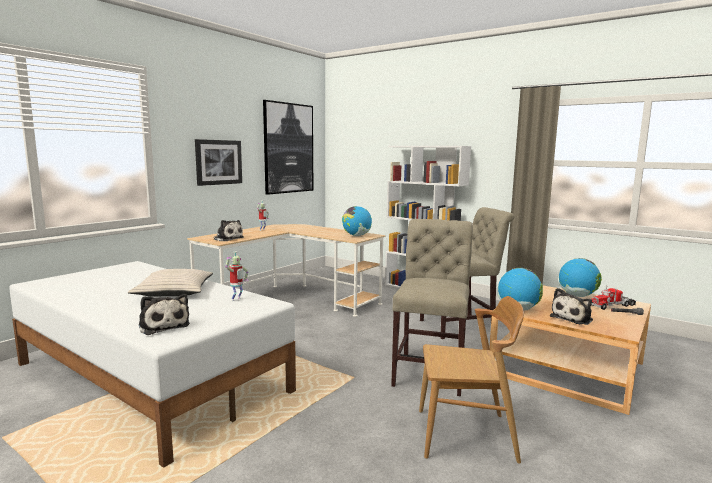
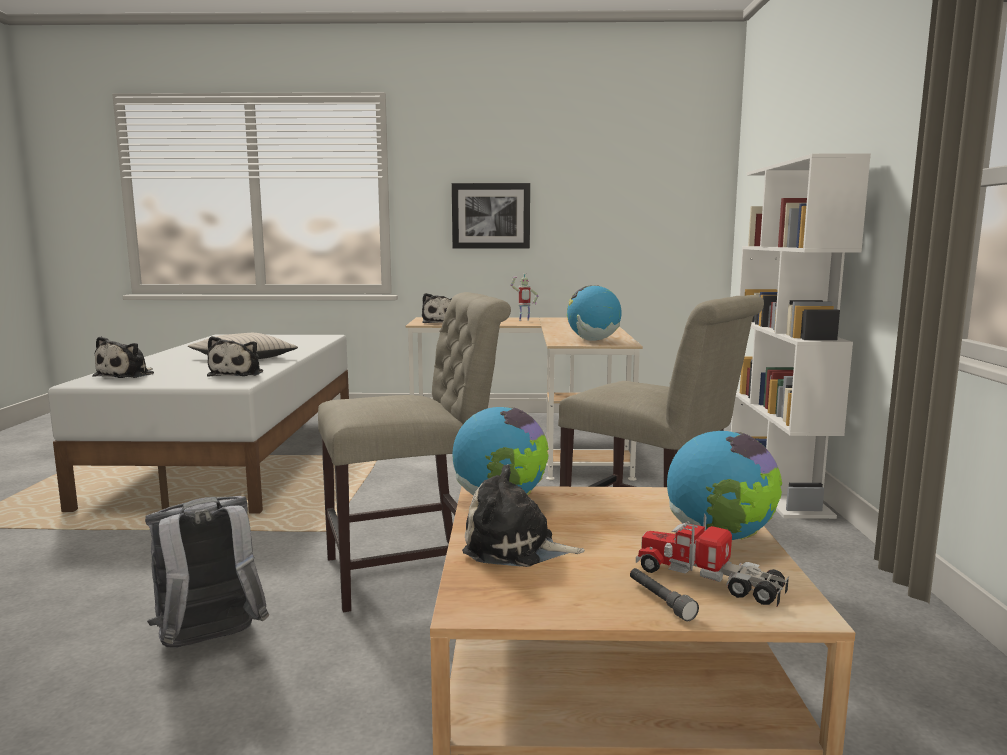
camera: 55 degrees right, 0 degrees up
(237, 300) = (238, 374): toy robot -> plush toy
(288, 148) = (637, 193): picture -> none
(466, 435) = (210, 643): brown chair -> grey backpack

